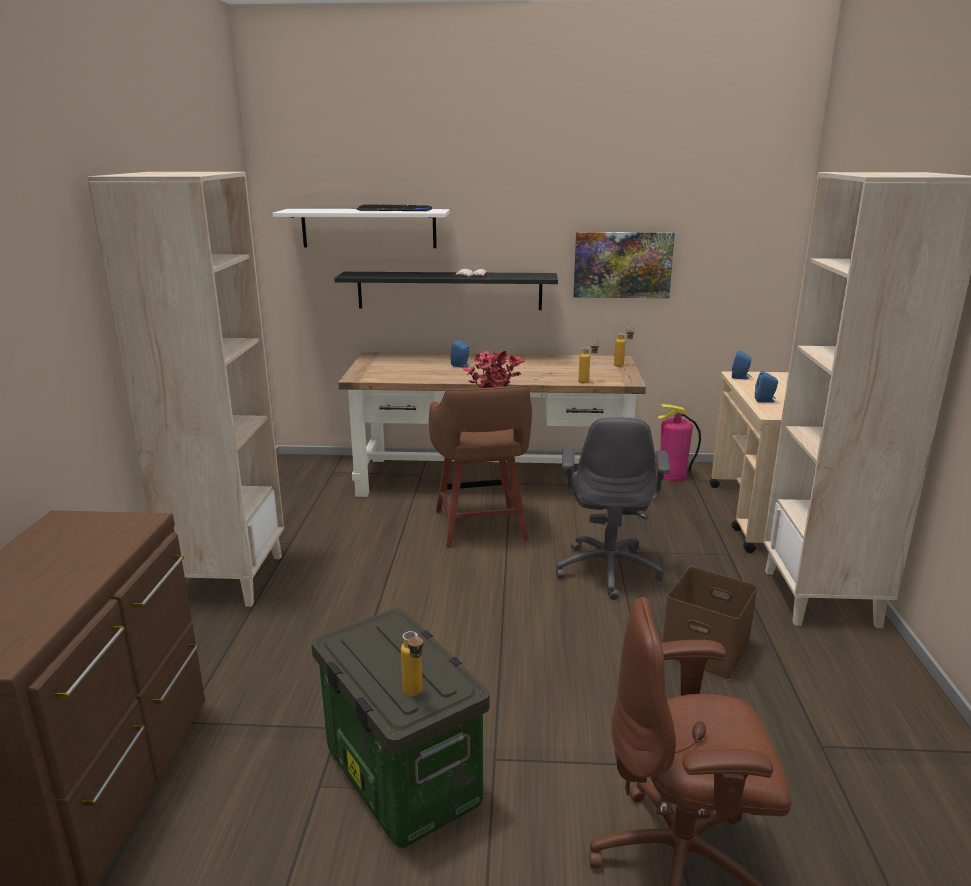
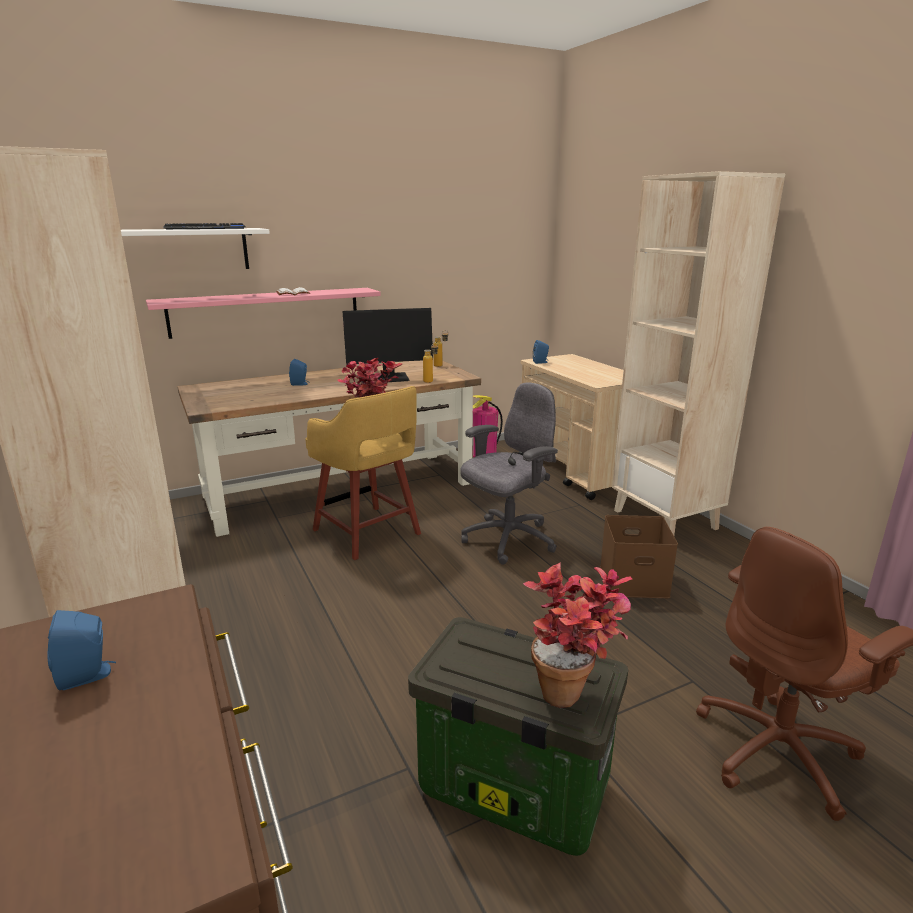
camera: 30 degrees left, 0 degrees up
(415, 696) = (574, 693): bottle -> potted plant
(449, 290) = (266, 312): black shelf -> pink shelf
(480, 527) = (368, 533): brown stool -> yellow stool
(549, 372) = (389, 378): none -> monitor
(608, 569) = (507, 540): grey office chair -> grey office chair turned 105 degrees counterclockwise
(622, 264) = (423, 276): picture -> none
(765, 401) = (581, 375): blue speaker -> blue speaker (88, 676)

